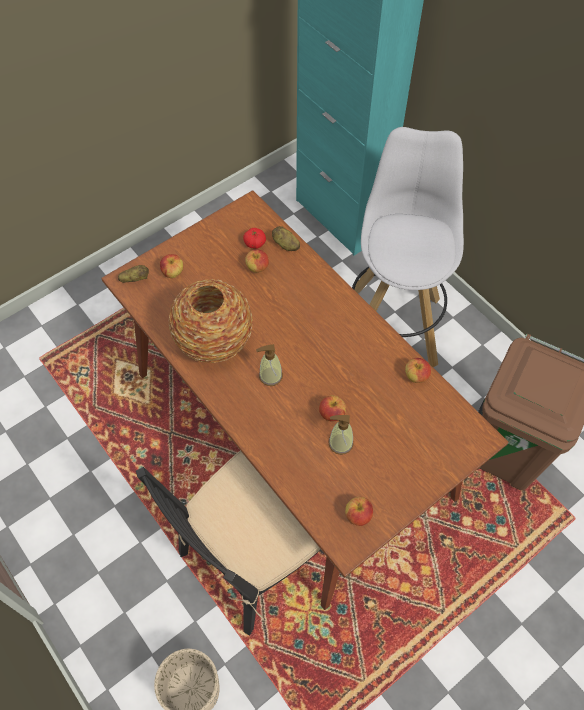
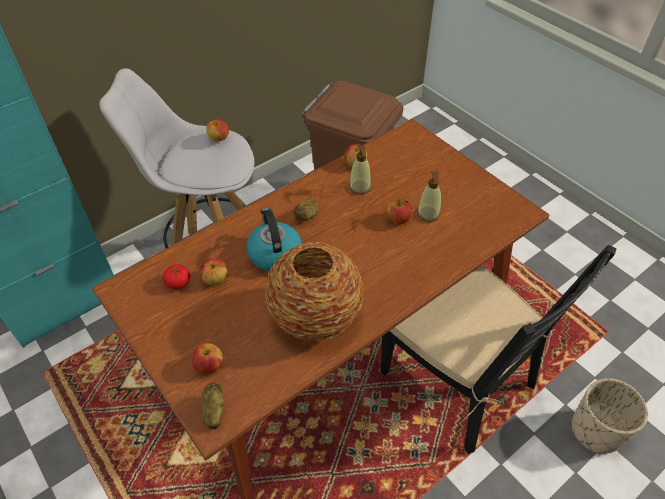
camera: 90 degrees left, 10 degrees down
(270, 376) = (359, 265): soap dispenser -> soap dispenser (360, 187)
(285, 245) = (186, 254): potato -> potato (307, 216)
(286, 308) = (274, 253): none -> kettle
(358, 515) = (495, 204): apple -> apple (219, 138)

